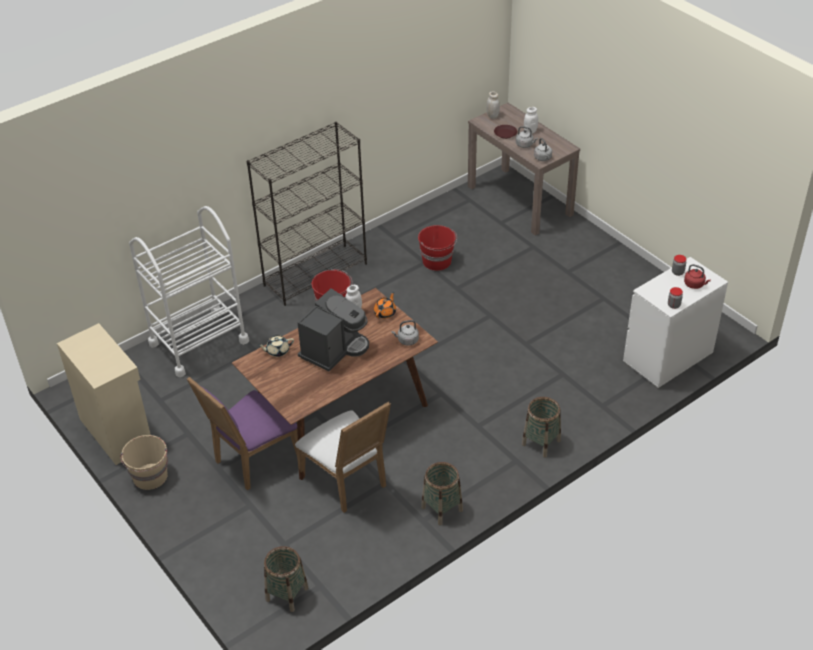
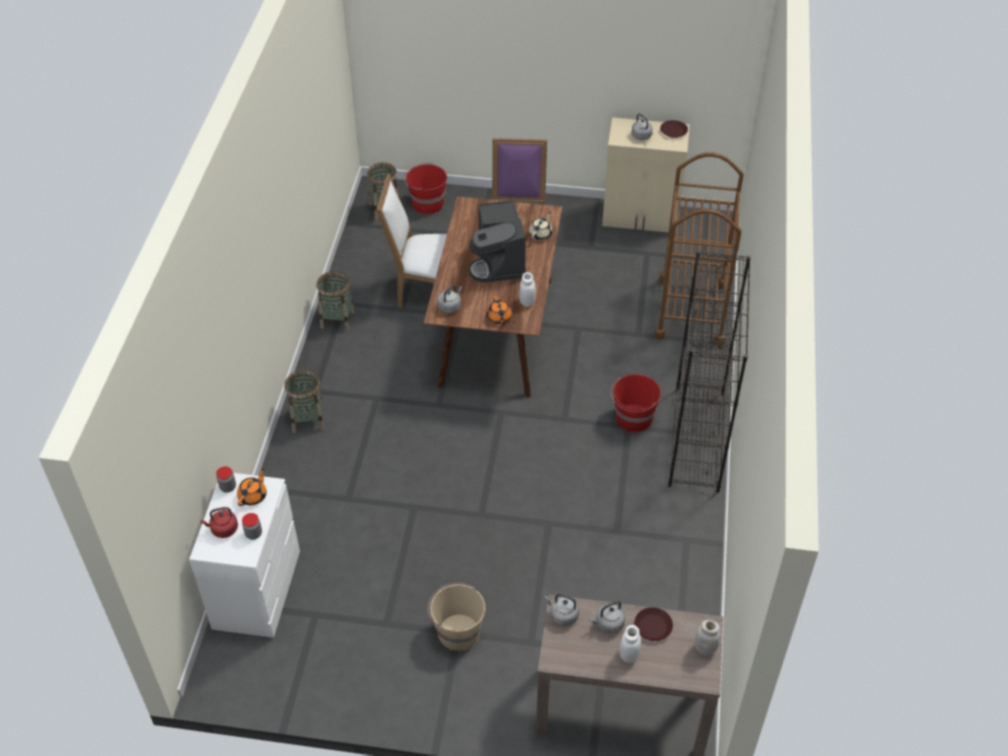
camera: 135 degrees right, 5 degrees up
(77, 345) = (673, 131): none -> brown plate
(104, 356) = (642, 136): none -> grey kettle
(150, 477) = (571, 208): beige bucket -> beige bucket (458, 631)
(198, 342) = (691, 310): white cart -> brown cart
(437, 261) = (606, 542): red bucket -> red bucket (427, 203)
(661, 291) = (253, 496): none -> orange teapot

